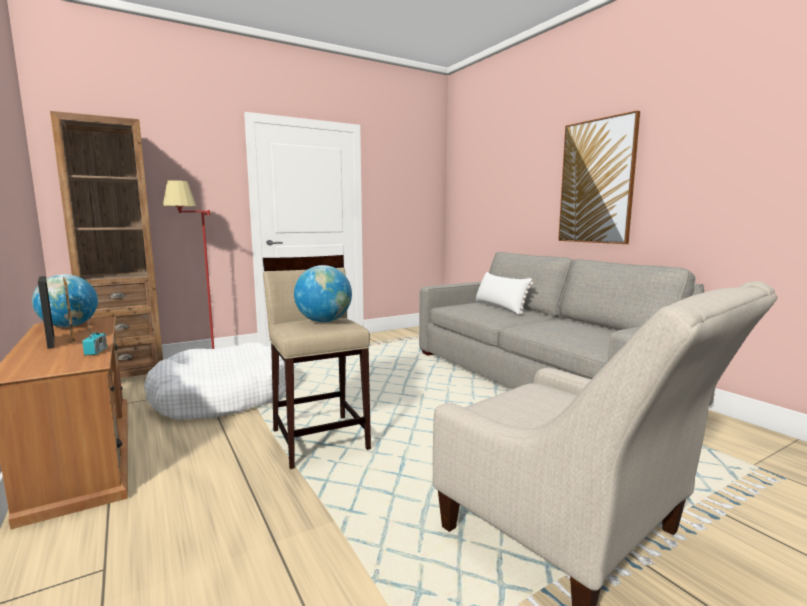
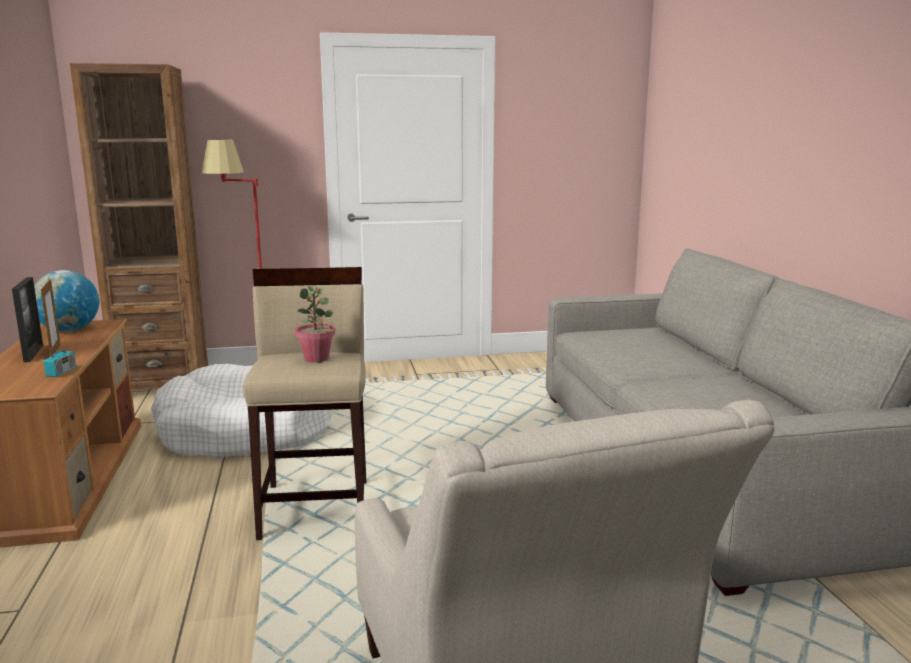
camera: 20 degrees right, 5 degrees up
(324, 321) = (317, 358): globe -> potted plant
(500, 307) = (659, 344): white pillow -> none
(597, 182) = (832, 147): picture -> none

